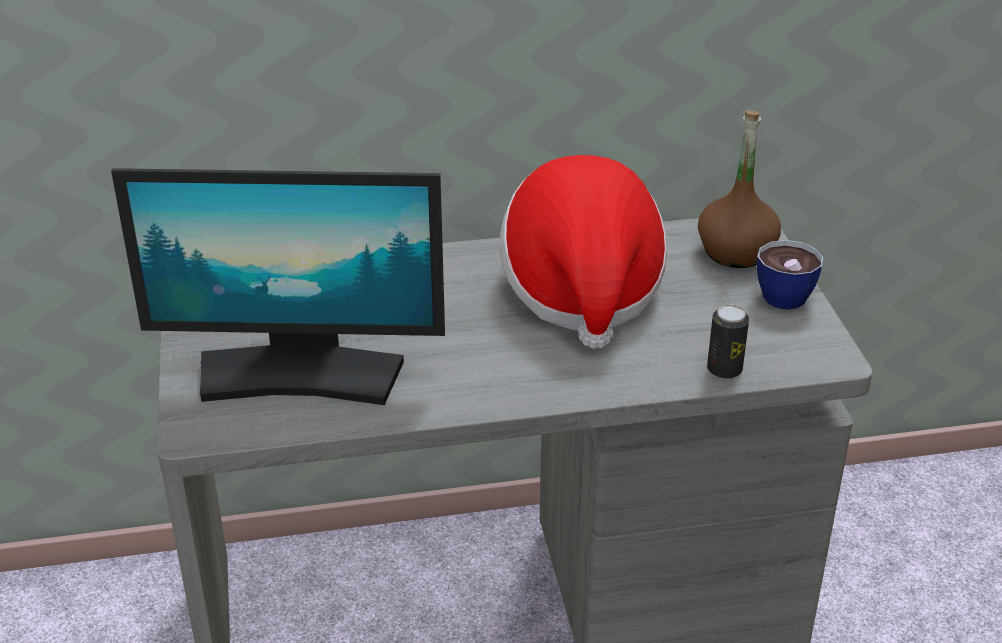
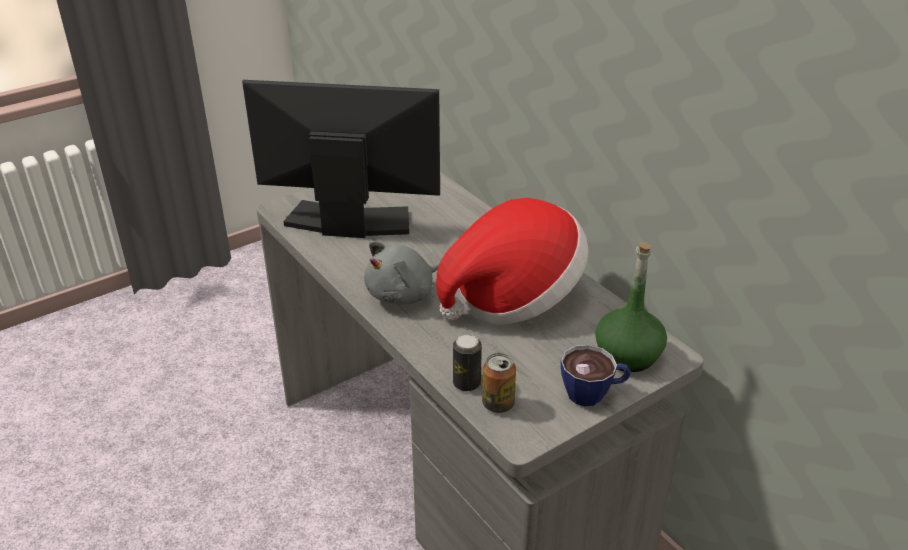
camera: 65 degrees right, 0 degrees up
(299, 374) = (349, 222): monitor -> monitor turned 120 degrees clockwise
(517, 370) = (404, 294): none -> grey plush toy
(736, 252) = (628, 355): brown bottle -> green bottle
(771, 358) = (498, 404): none -> can

